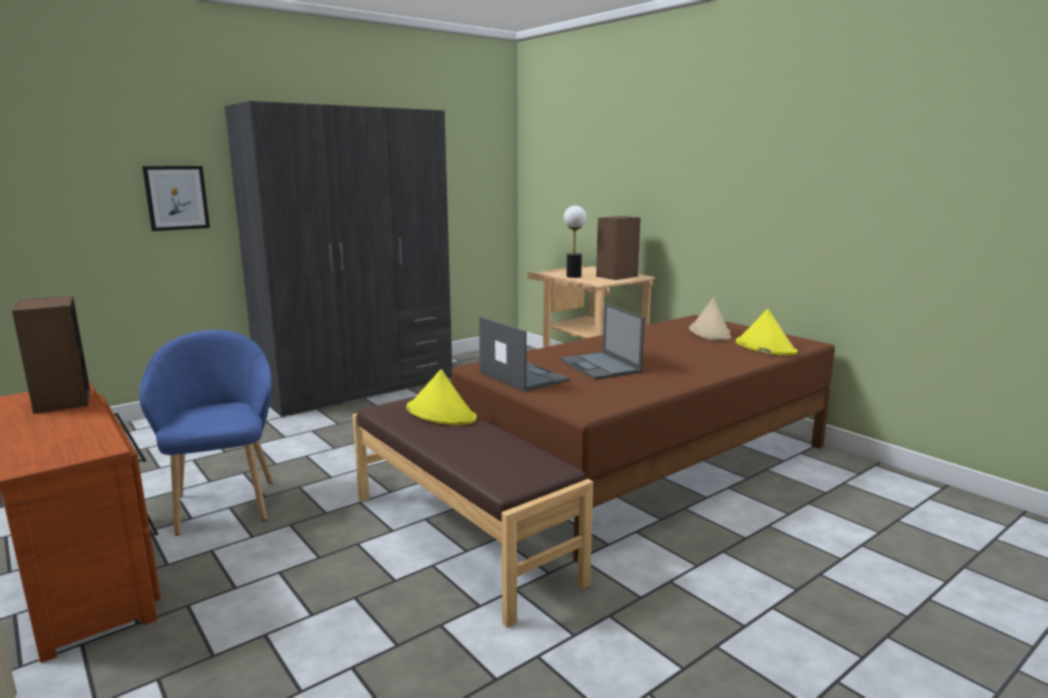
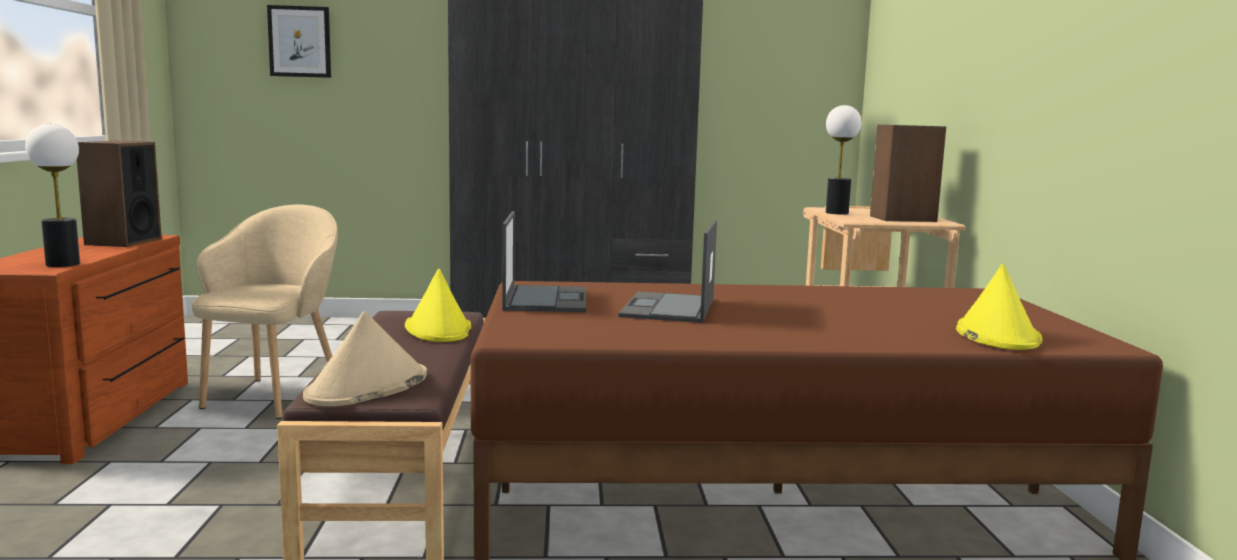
camera: 35 degrees right, 5 degrees down
(97, 439) = (62, 264): none -> table lamp
(176, 198) = (401, 83): picture -> picture (300, 41)
(224, 504) = (274, 396): blue armchair -> beige armchair
(710, 333) = (951, 307): beige hat -> beige hat (367, 387)

